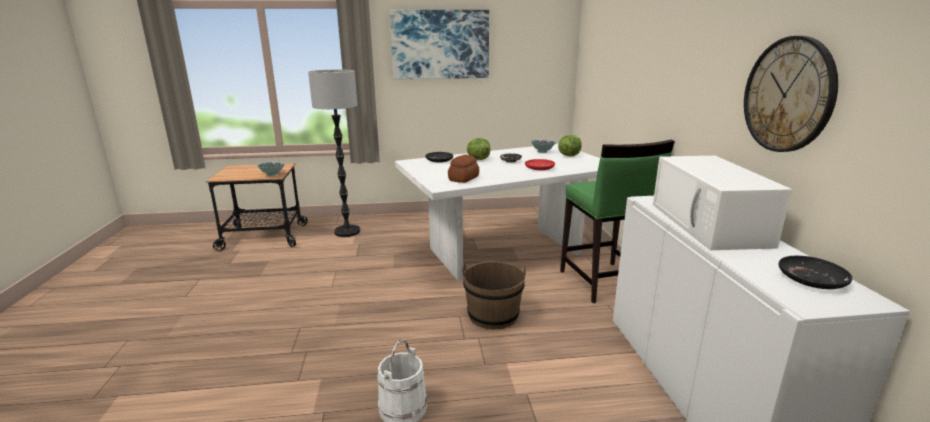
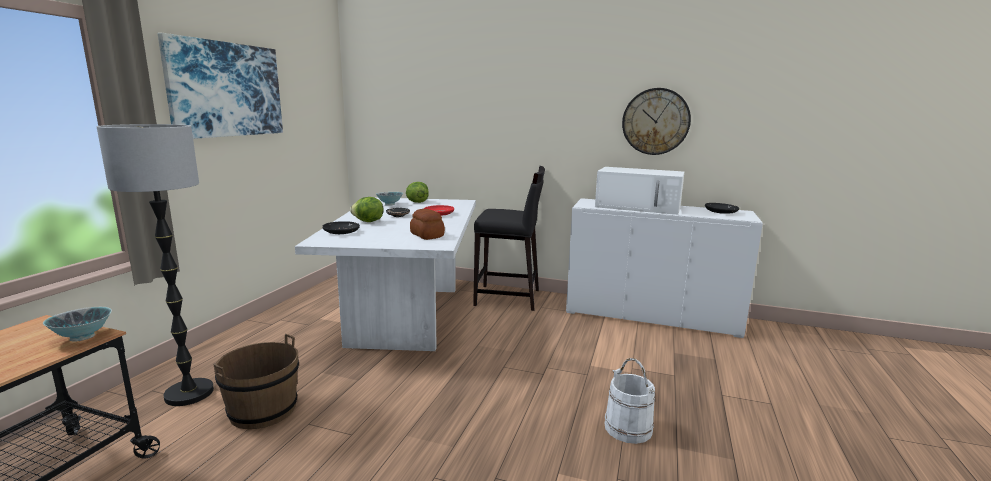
camera: 65 degrees left, 5 degrees down
(493, 315) = (516, 351): brown bucket -> brown bucket (263, 410)
(603, 282) = (508, 298): green stool -> black stool

